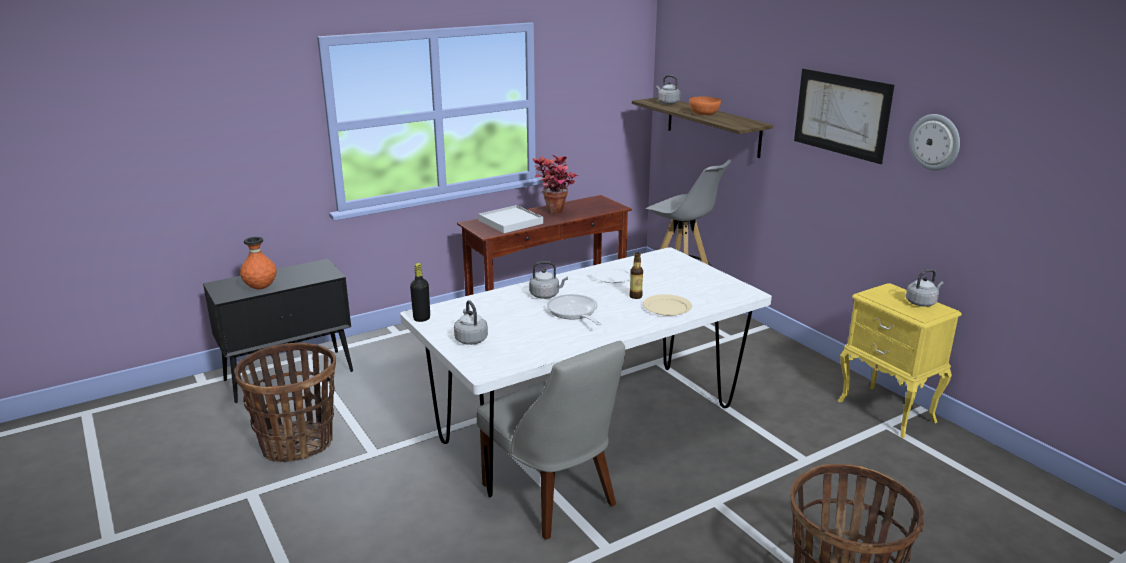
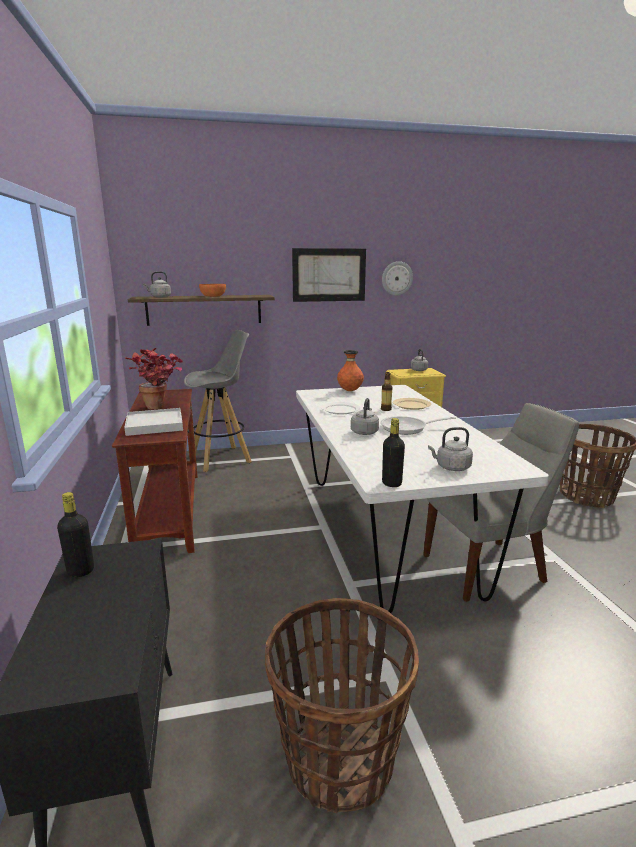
camera: 70 degrees left, 5 degrees down
(261, 288) = (116, 623): orange vase -> orange vase (350, 391)
(305, 268) = (80, 571): none -> black bottle

